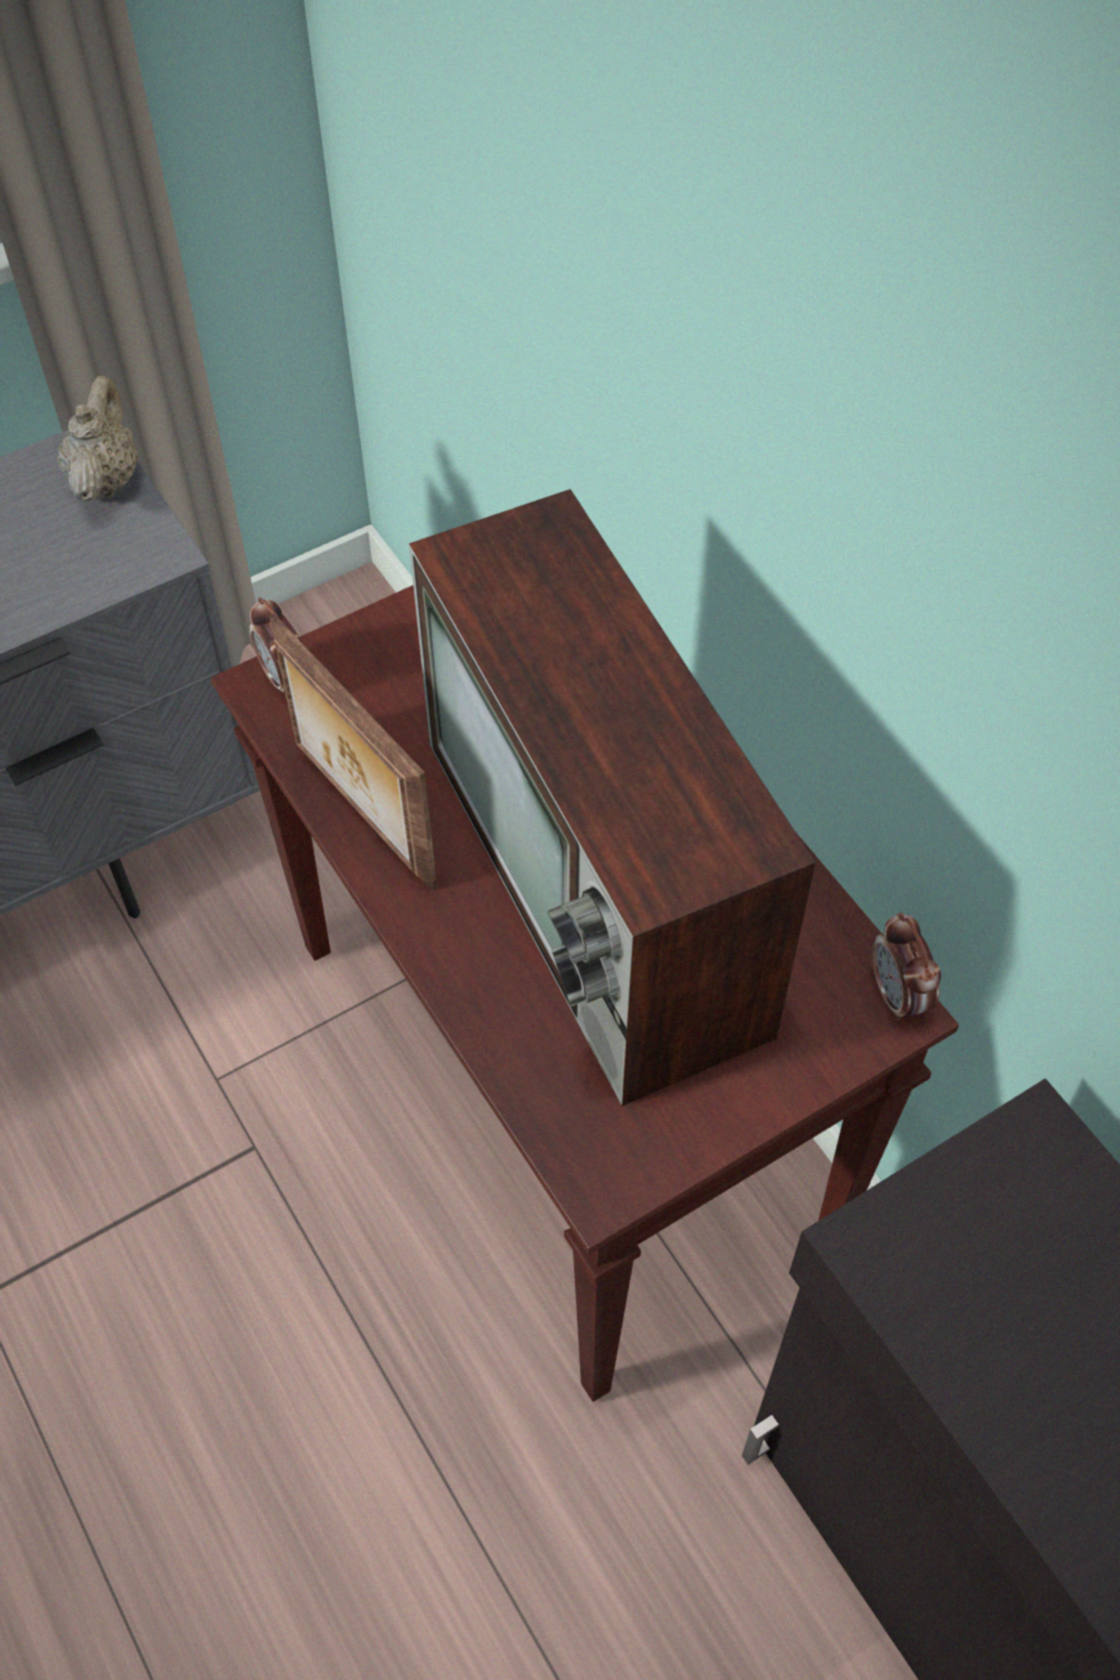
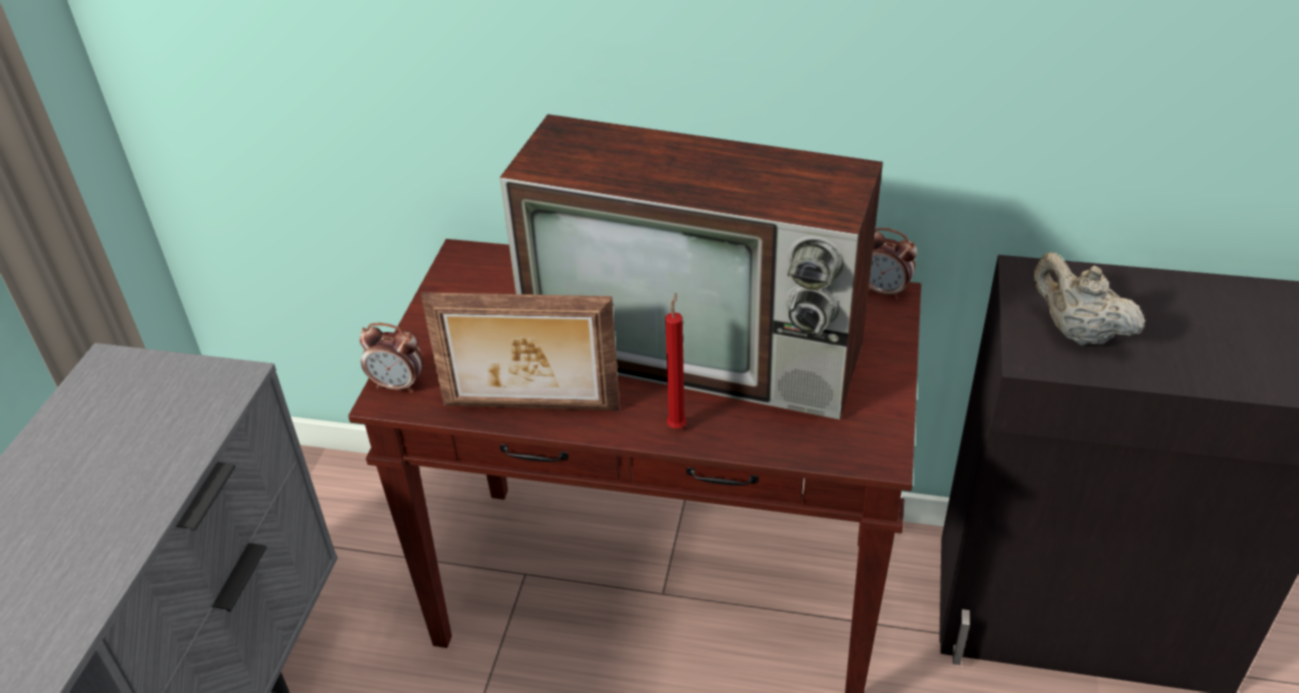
camera: 45 degrees left, 15 degrees down
(105, 480) = (143, 370): beige teapot -> beige teapot (1077, 332)
(462, 959) = (677, 425): none -> red candle

